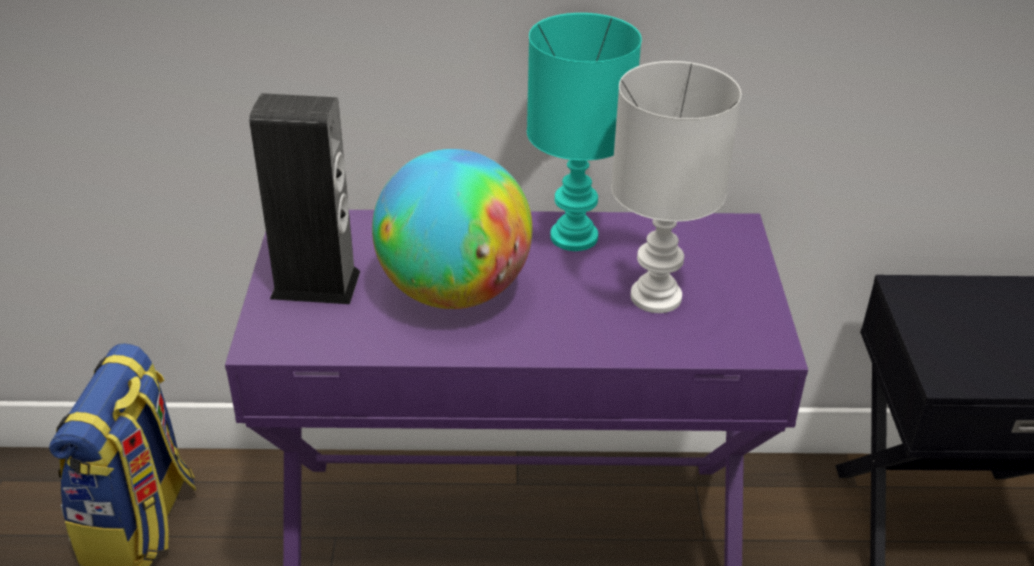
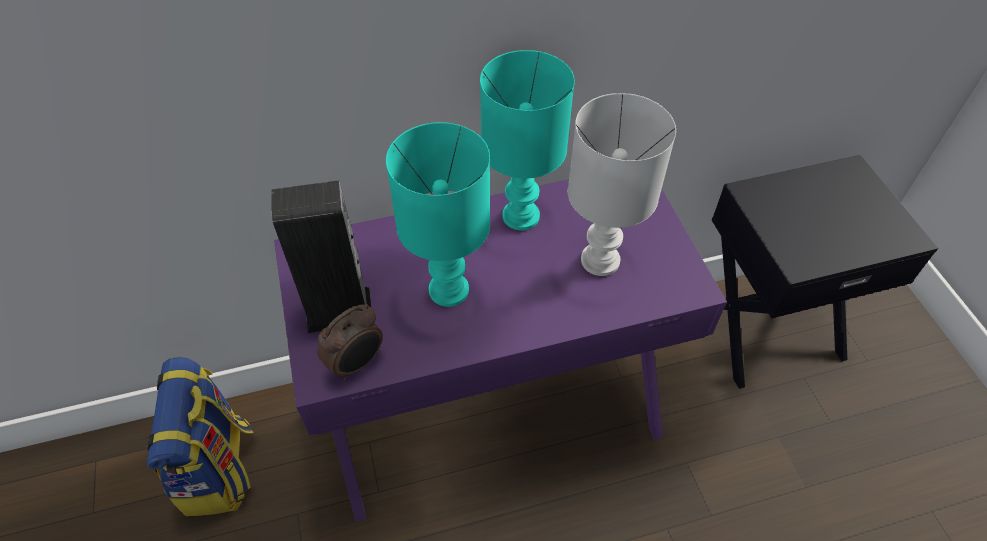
camera: 15 degrees left, 15 degrees up
(313, 338) = (357, 363): none -> alarm clock
(454, 292) = (450, 291): globe -> turquoise table lamp

